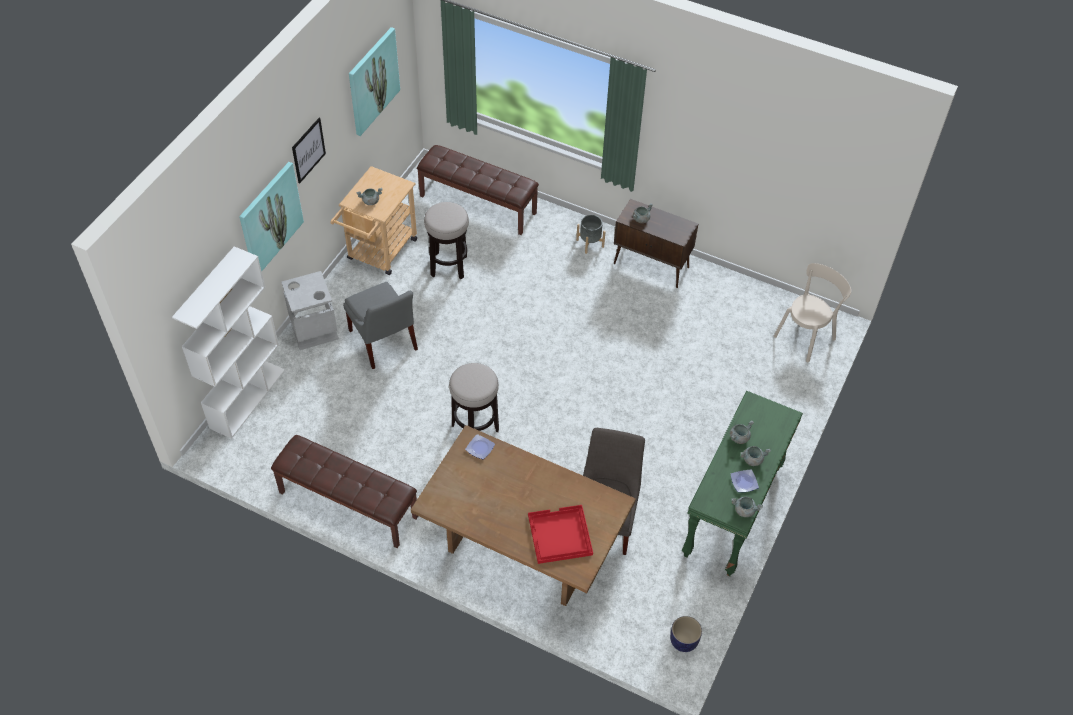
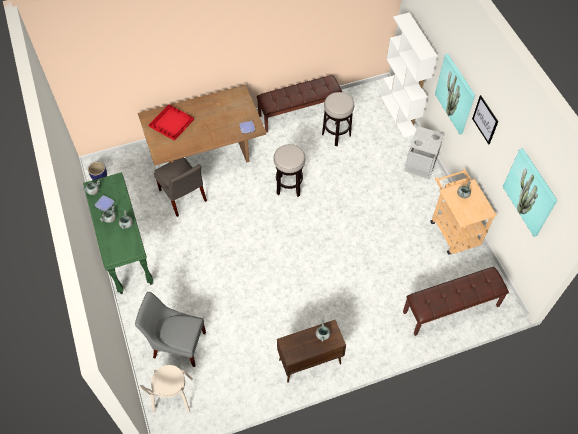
camera: 135 degrees right, 5 degrees up
(384, 342) = (382, 187): grey chair -> grey chair (177, 343)
(448, 266) = (411, 255): stool -> stool (336, 134)
(590, 243) = (360, 343): grey planter -> none

